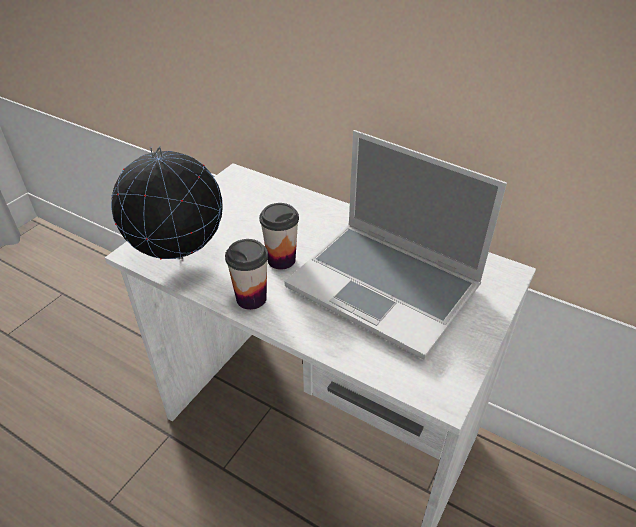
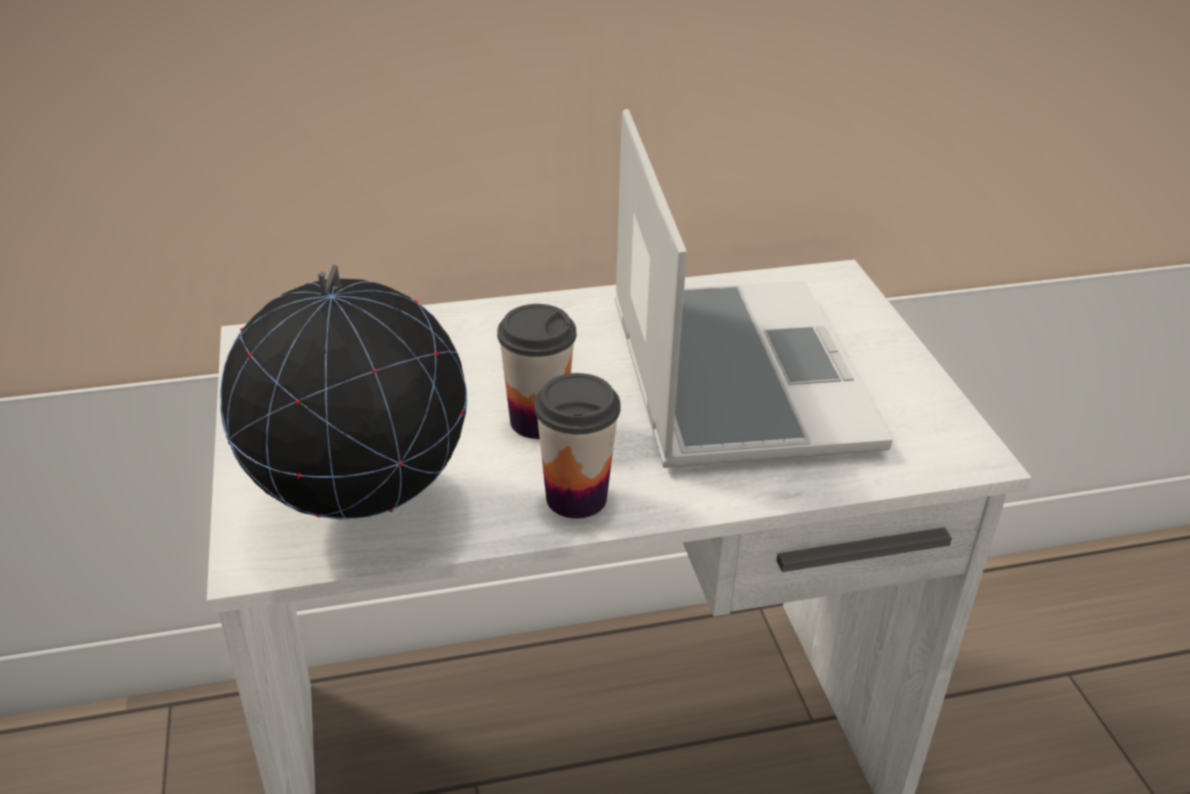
camera: 45 degrees left, 5 degrees down
(386, 288) = (732, 374): laptop -> laptop turned 90 degrees counterclockwise

